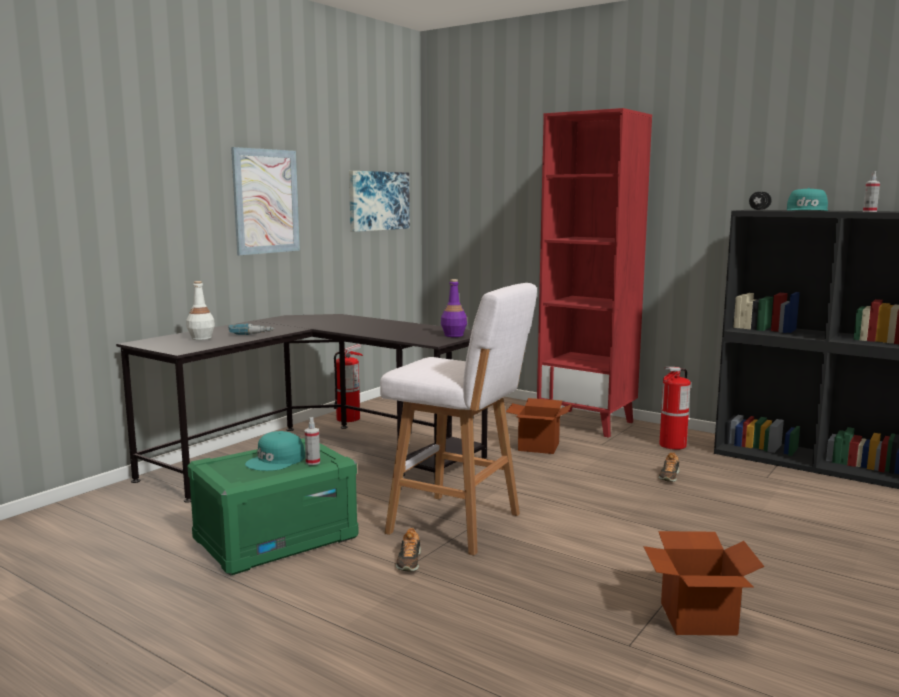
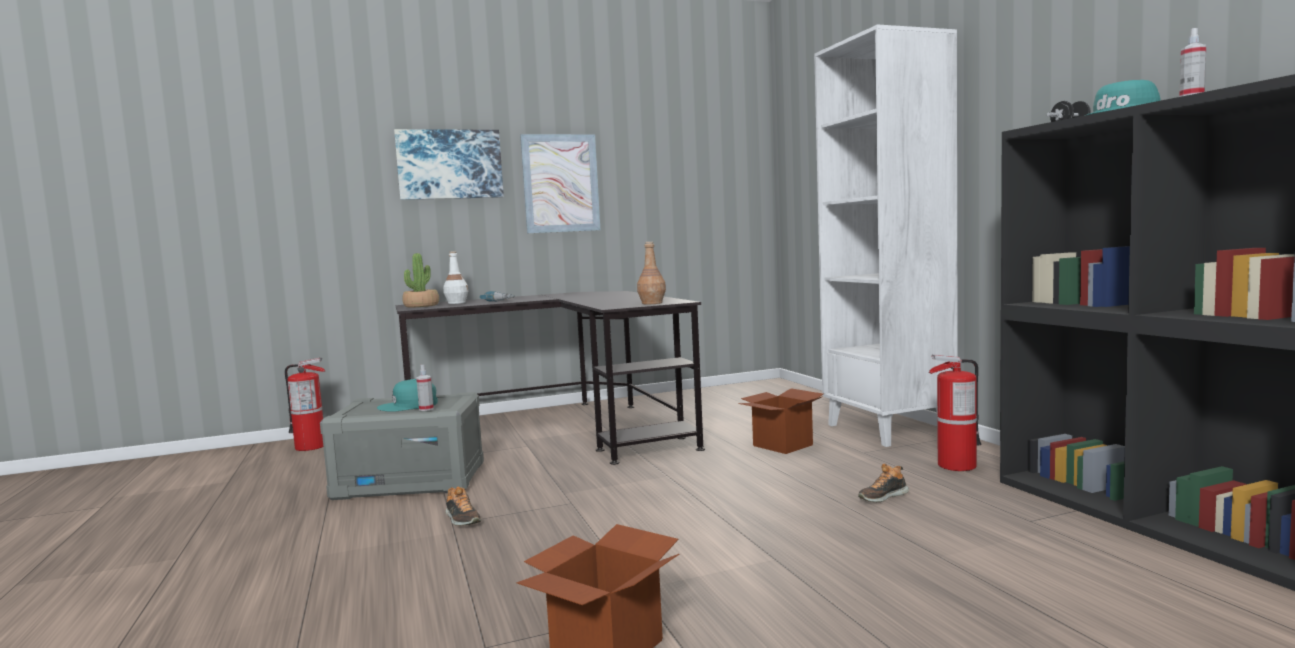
camera: 35 degrees right, 5 degrees down
(171, 345) = (421, 306): none -> potted plant
(276, 538) = (411, 481): green storage box -> grey storage box
(348, 418) = (648, 401): fire extinguisher -> fire extinguisher (311, 447)
(378, 201) = (708, 181): picture -> picture (449, 164)
(409, 561) = (462, 519): shoe -> shoe turned 75 degrees counterclockwise
(453, 335) = (652, 303): purple bottle -> brown bottle
(458, 524) = (563, 499): white stool -> none
(587, 423) = (888, 430): red bookcase -> white bookcase

